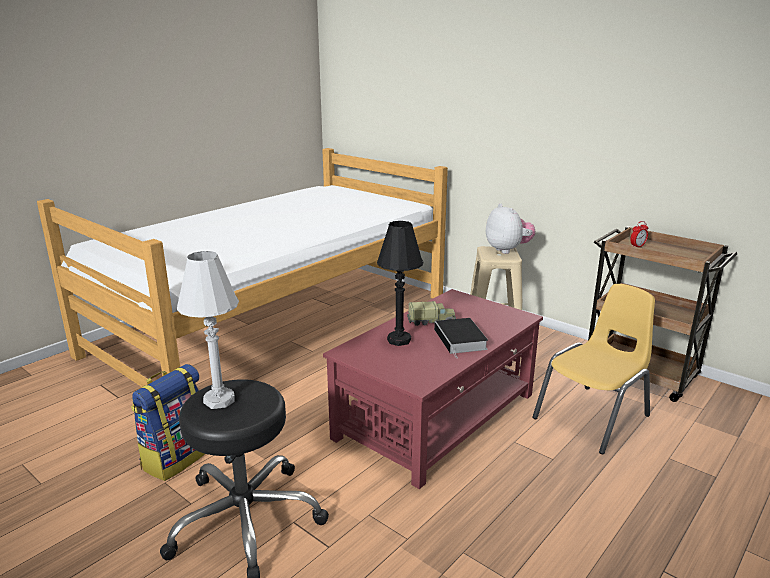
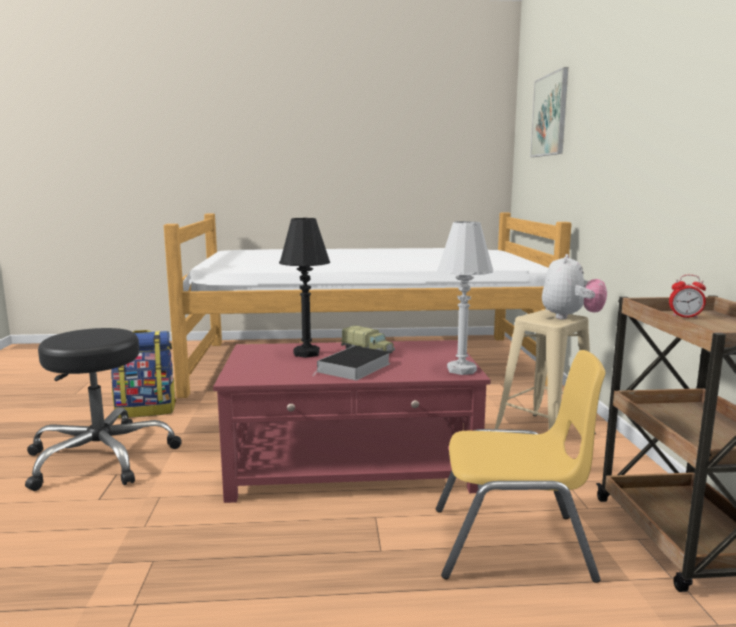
camera: 45 degrees right, 10 degrees down
(219, 400) = (88, 334): white table lamp -> white table lamp (461, 370)
(390, 67) = (550, 115): none -> picture

